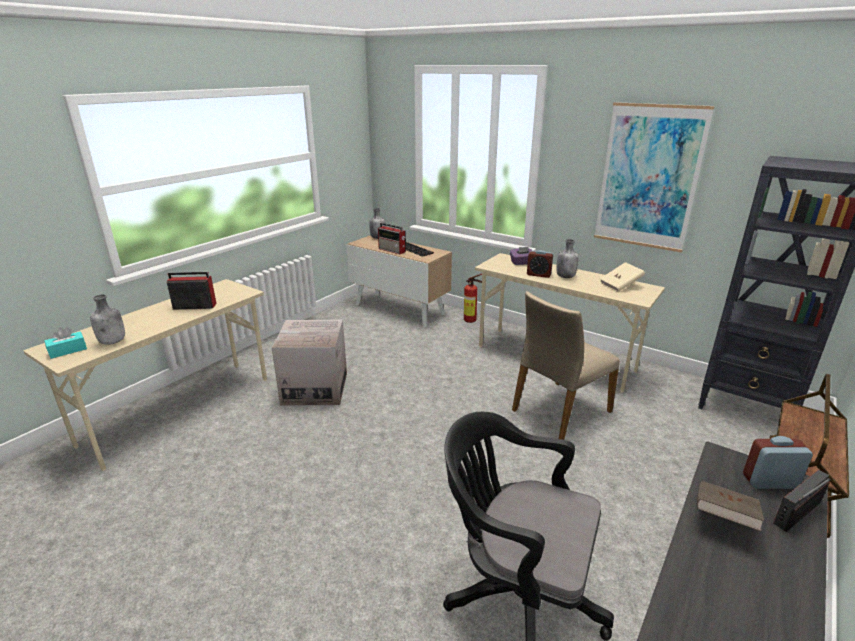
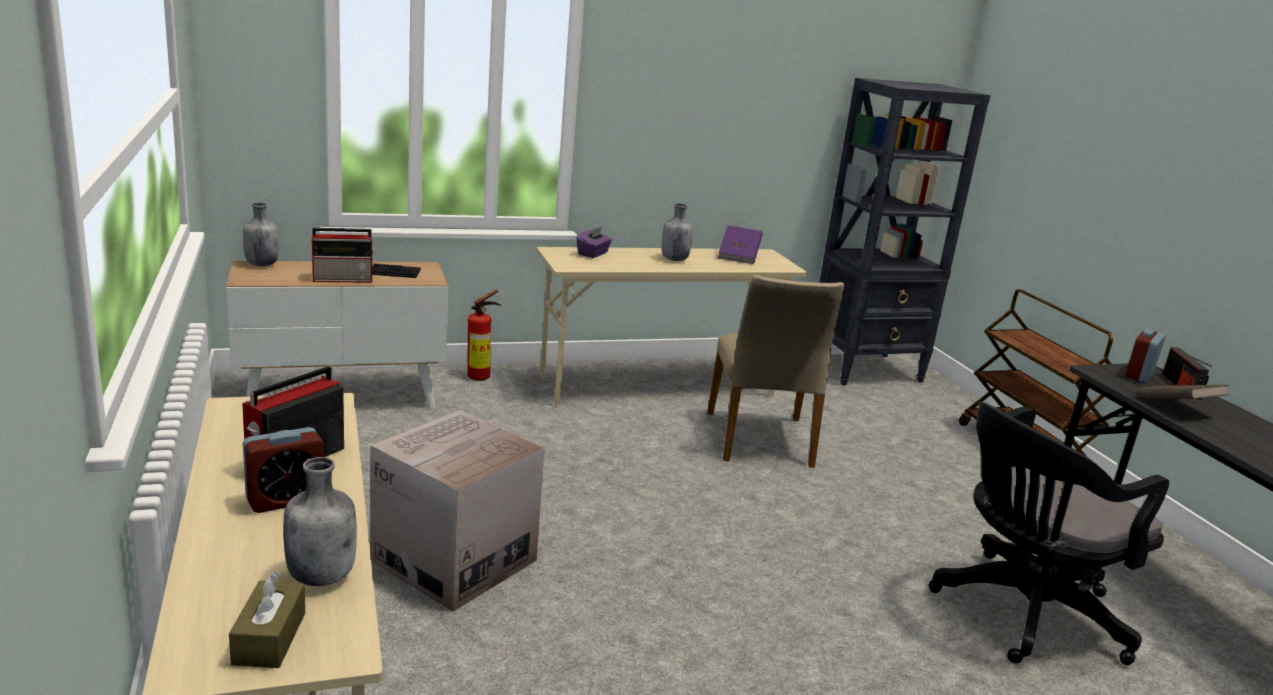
camera: 55 degrees left, 5 degrees down
(68, 350) = (269, 638): turquoise tissue box -> brown tissue box
(538, 274) = (645, 263): alarm clock -> alarm clock (285, 500)
(620, 285) = (739, 256): beige book -> purple book
(648, 177) = (731, 110): picture -> none

